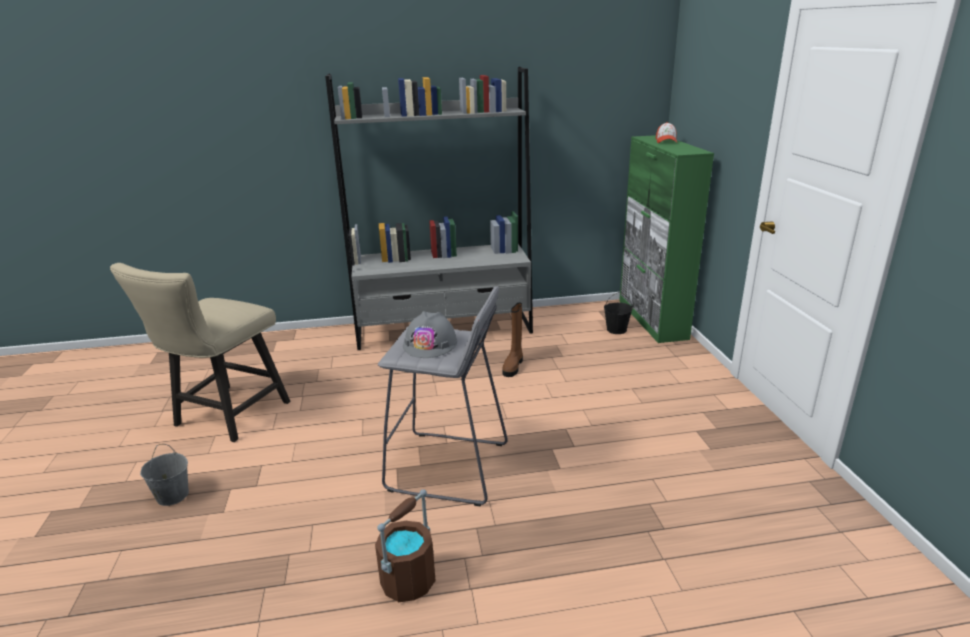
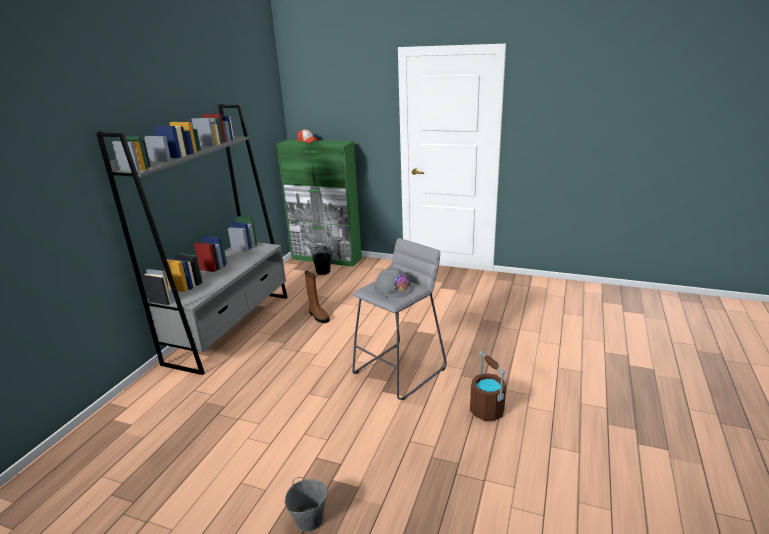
camera: 60 degrees left, 0 degrees up
(226, 417) = (218, 472): beige chair -> none

